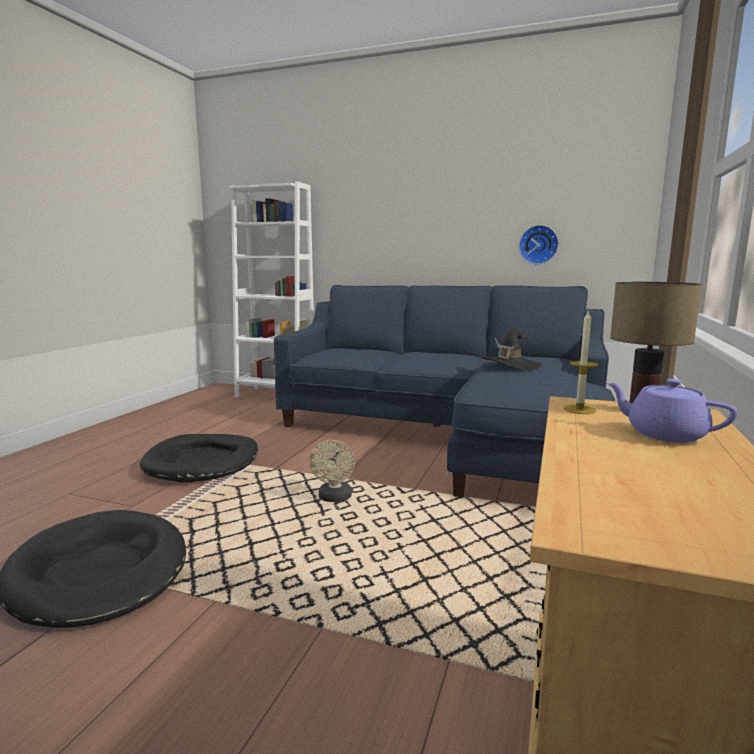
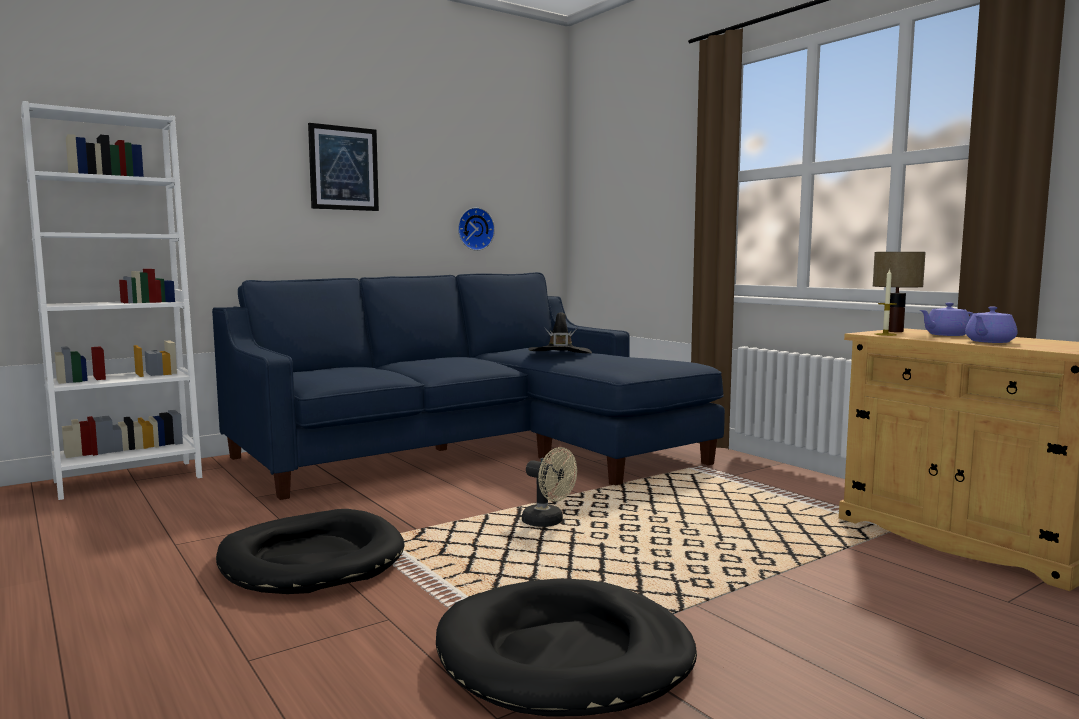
camera: 55 degrees left, 5 degrees down
(423, 202) = (343, 168): none -> picture
(613, 462) = (989, 342): none -> purple teapot

